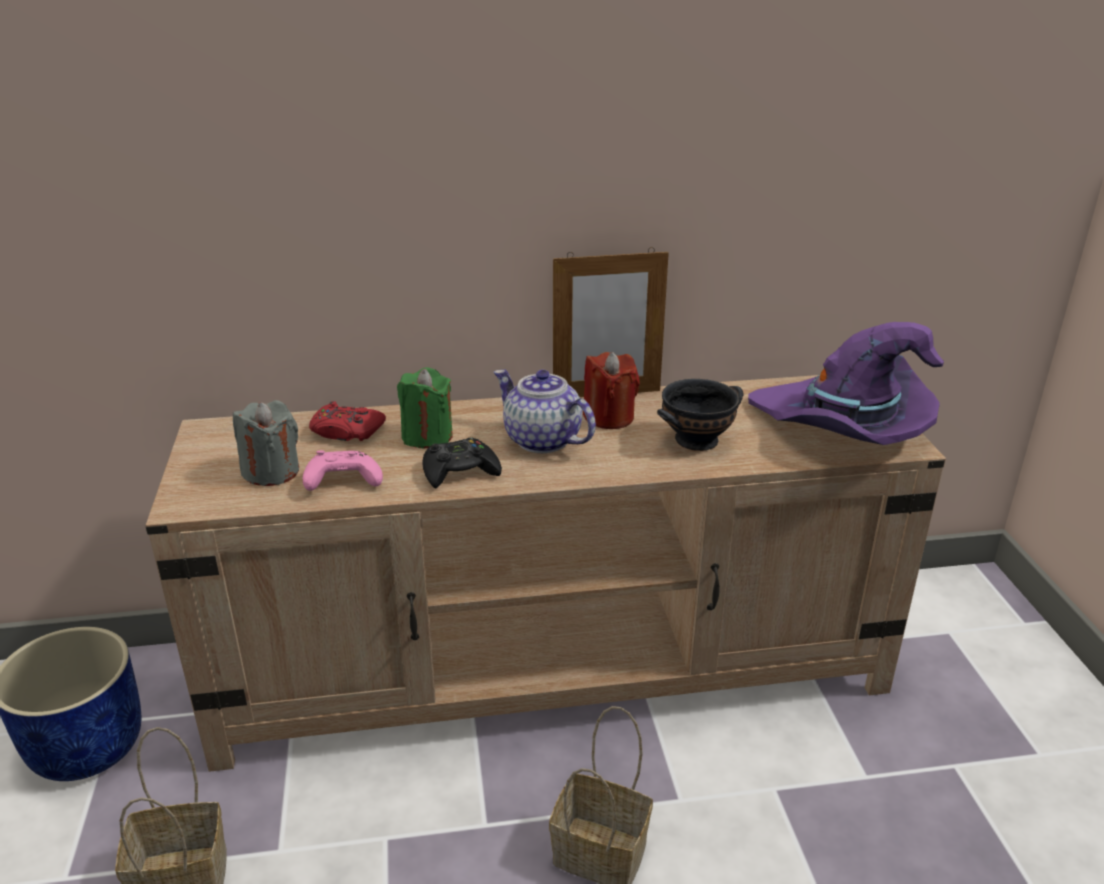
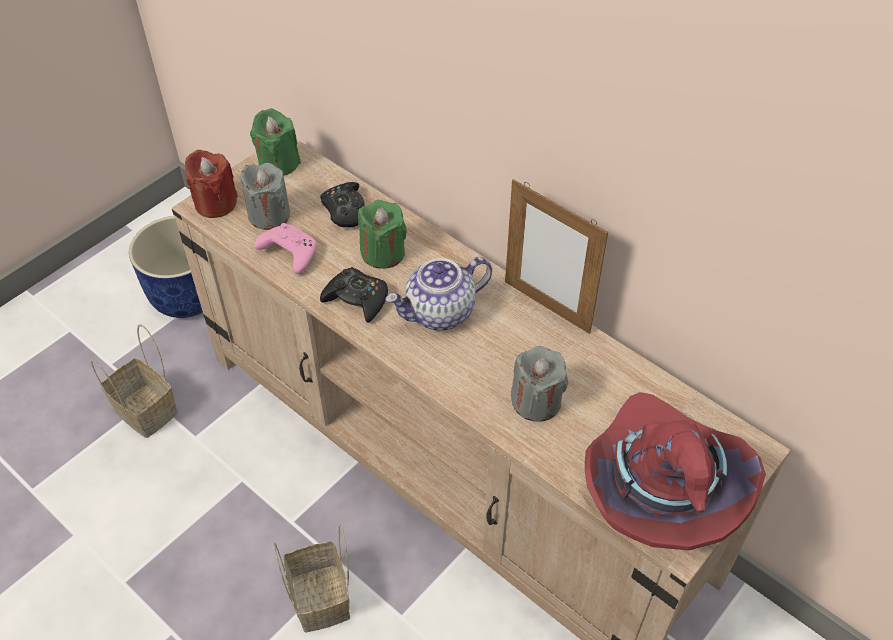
camera: 50 degrees right, 20 degrees up
(215, 439) = (278, 163): none -> green candle
(346, 431) = (348, 211): red game controller -> black game controller
(541, 440) = (440, 313): teapot -> teapot turned 120 degrees counterclockwise
(609, 417) = (513, 329): red candle -> red candle (215, 203)
(698, 440) = (536, 401): black bowl -> grey candle
(843, 427) = (660, 484): purple hat -> red hat

